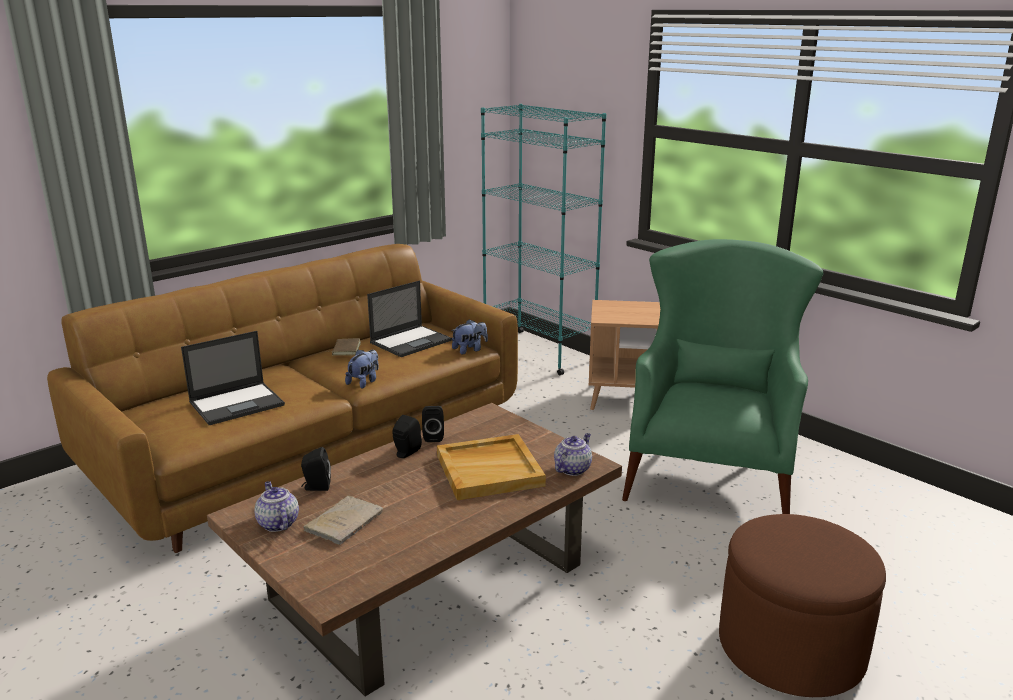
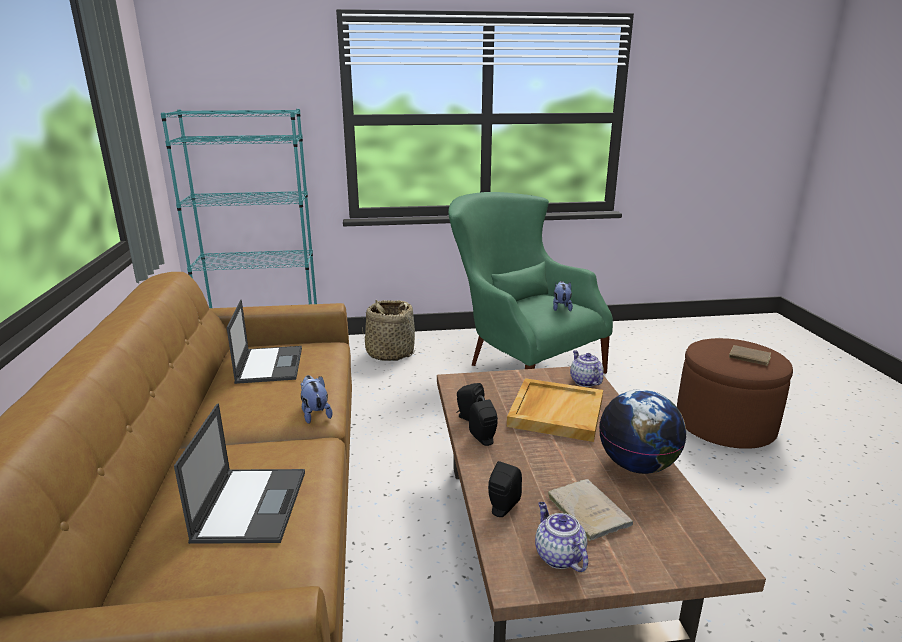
camera: 55 degrees left, 0 degrees up
(277, 523) = (558, 555): teapot -> teapot turned 60 degrees clockwise
(345, 349) = (231, 398): brown book -> brown book (749, 358)
(438, 530) = (637, 465): none -> globe
(470, 350) = (331, 349): plush toy -> plush toy (561, 307)
(621, 398) = (390, 353): brown side table -> basket

